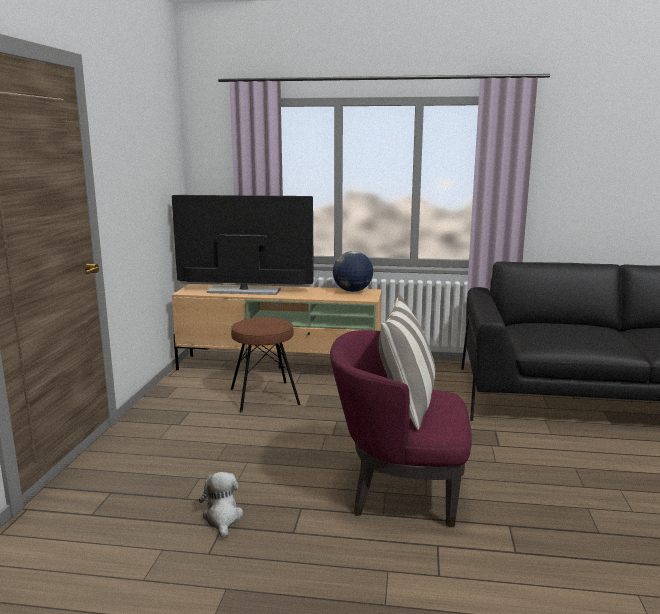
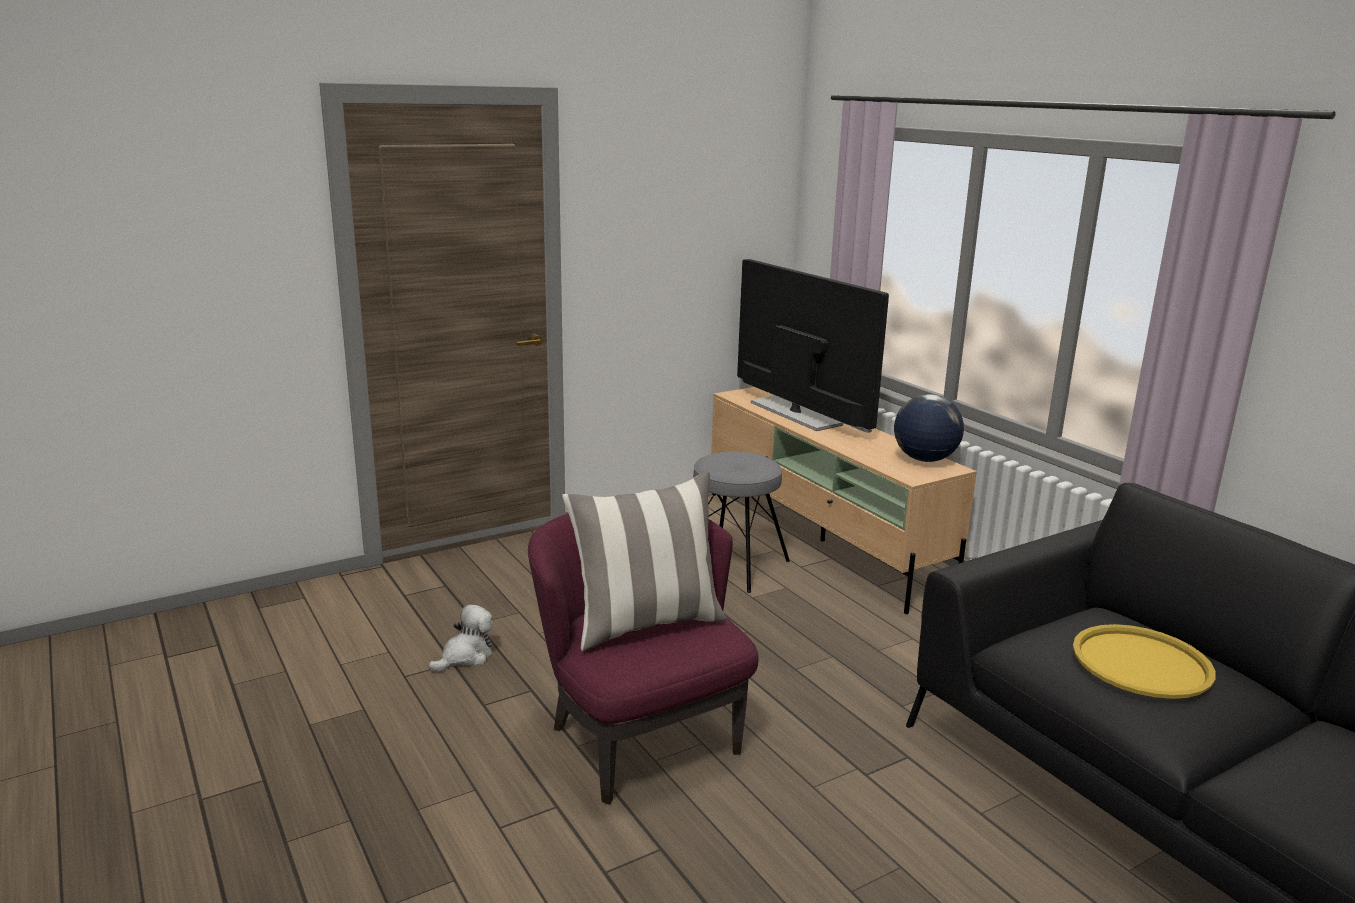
camera: 50 degrees right, 5 degrees up
(264, 396) = (733, 565): brown stool -> grey stool
(575, 331) = (1141, 663): none -> yellow tray

